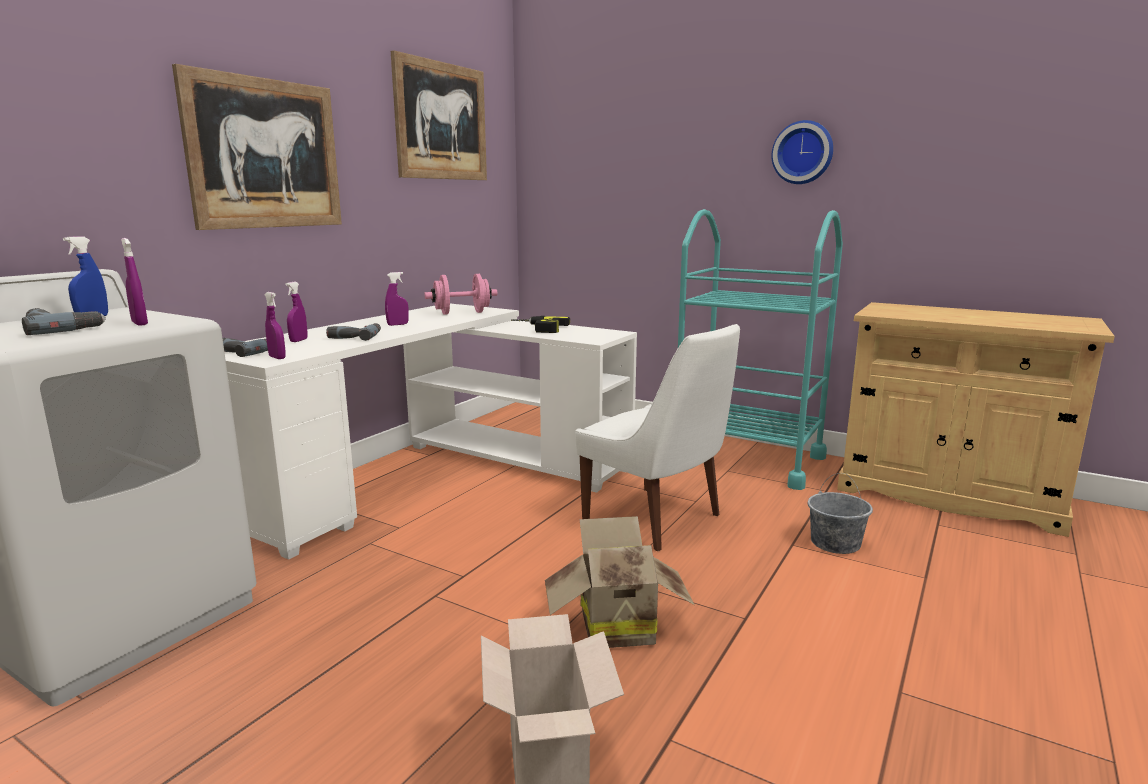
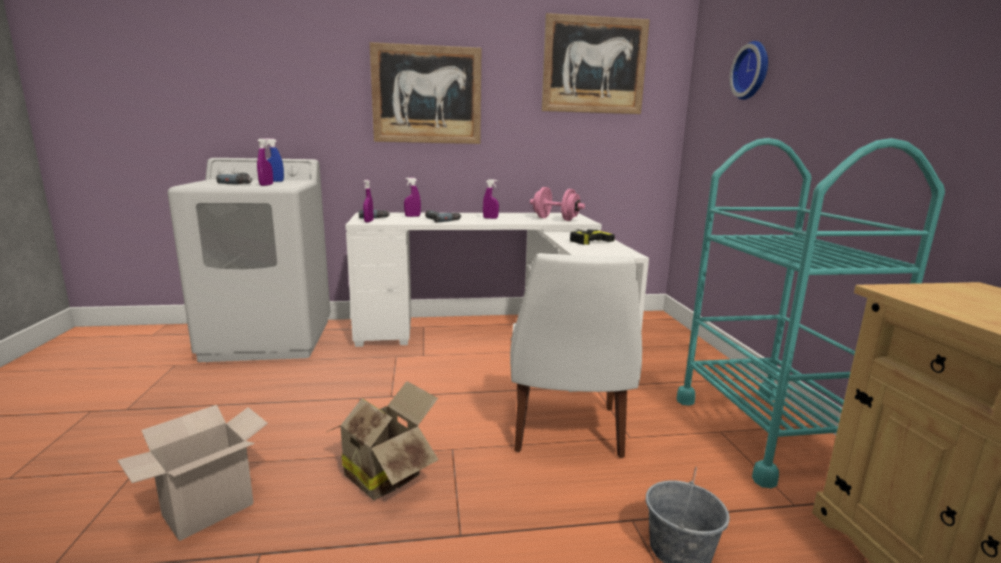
camera: 50 degrees right, 0 degrees up
(803, 152) = (927, 62): wall clock -> wall clock (753, 71)

